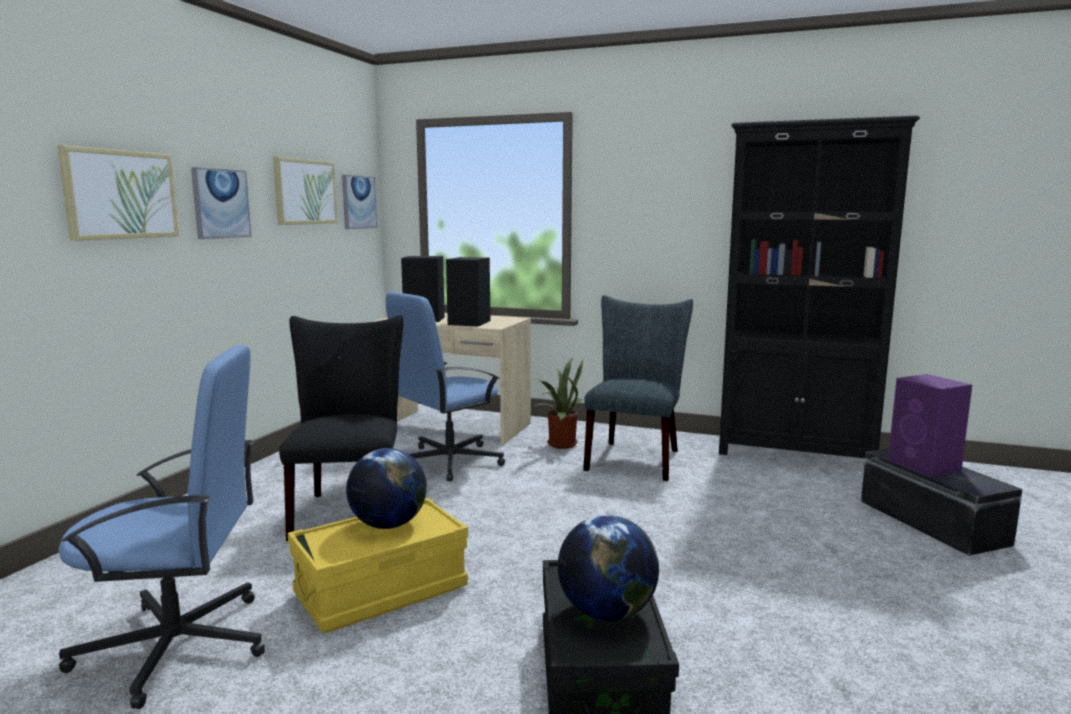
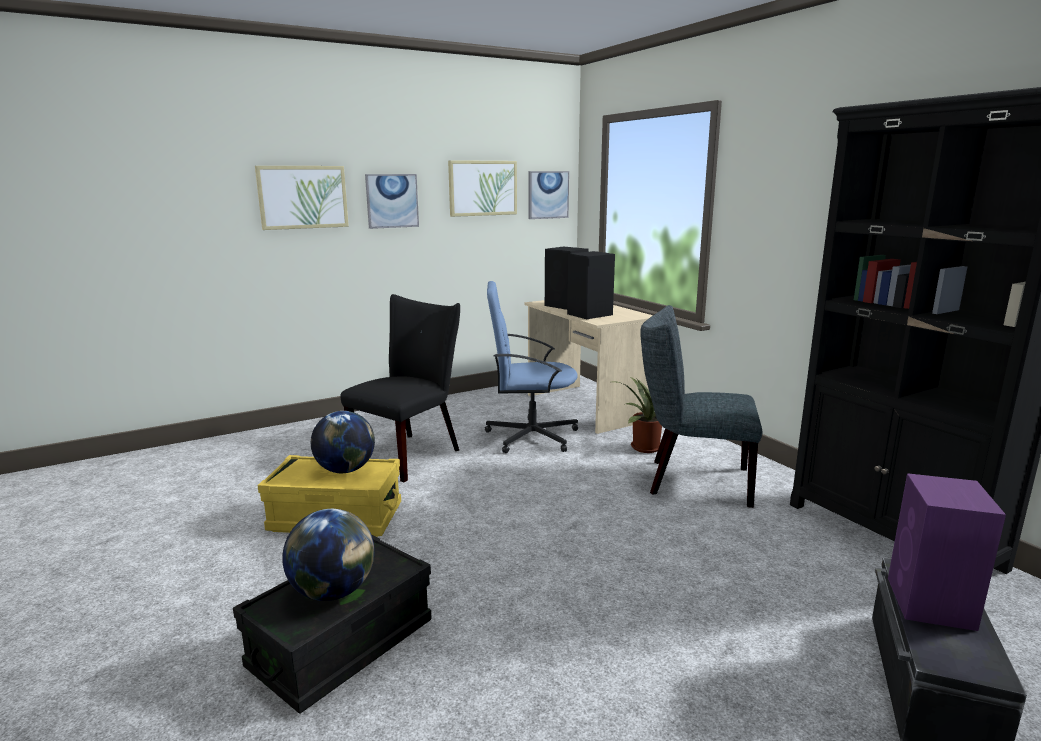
camera: 40 degrees right, 5 degrees up
(178, 646) = (208, 506): blue office chair -> none
(635, 458) = (692, 481): grey chair -> grey chair turned 135 degrees counterclockwise

